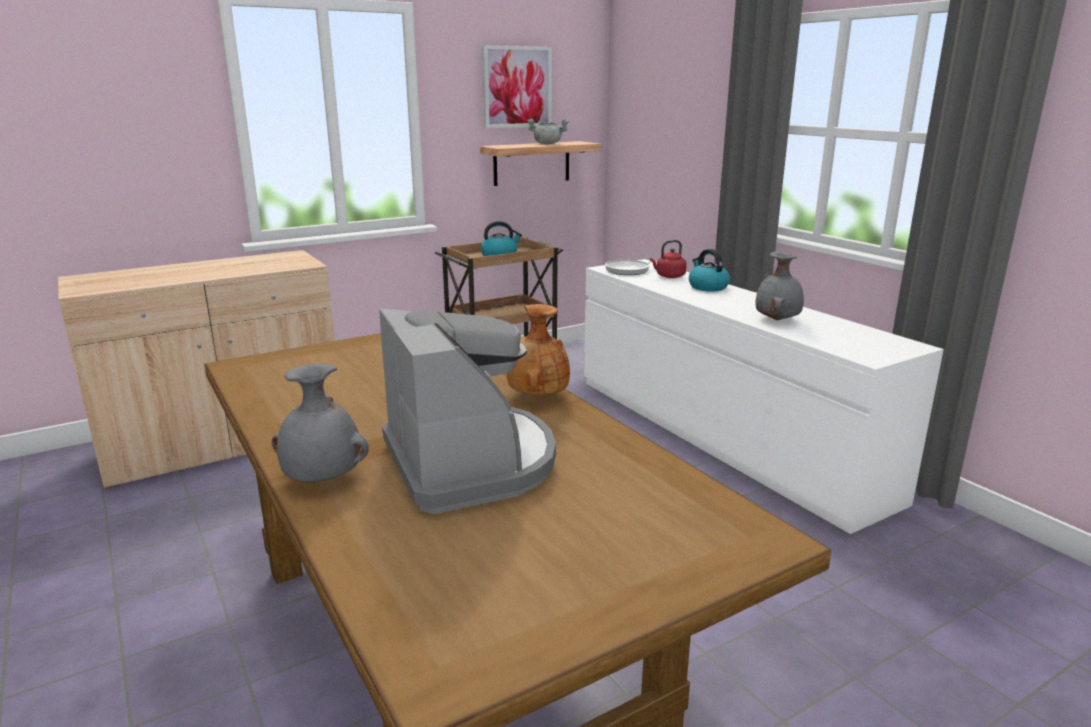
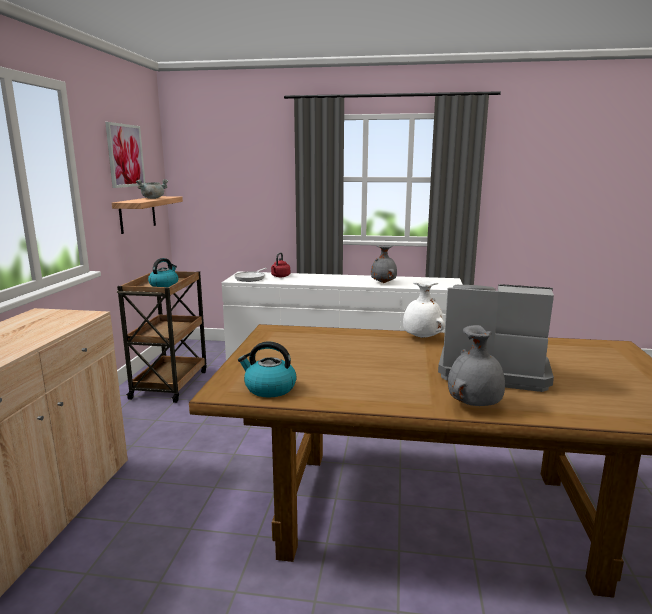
camera: 50 degrees left, 5 degrees down
(537, 396) = (421, 338): brown vase -> white vase
(707, 287) = (313, 277): kettle -> kettle (269, 388)

